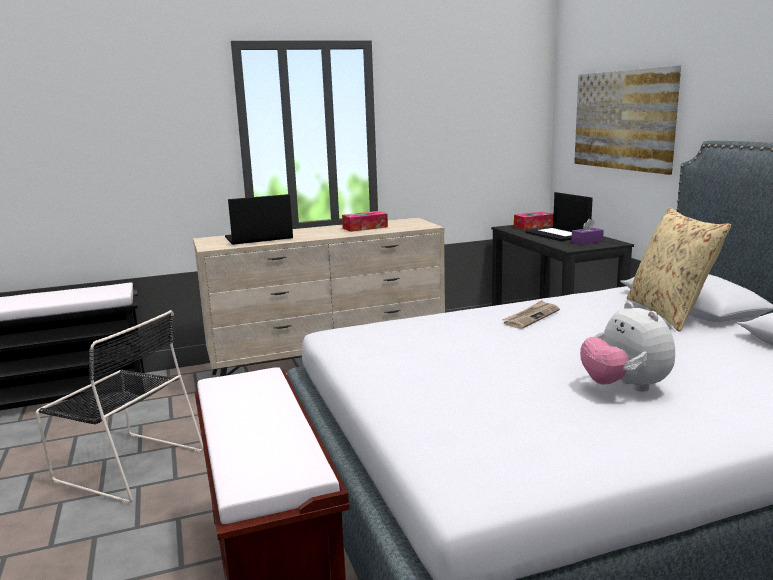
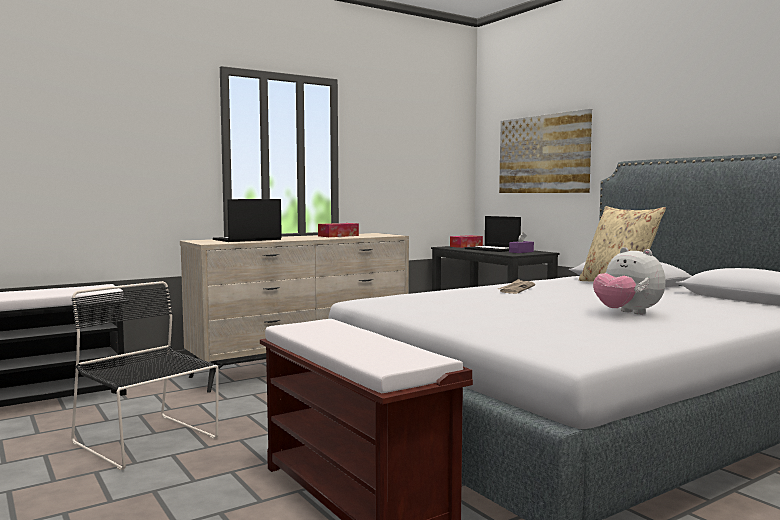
camera: 15 degrees left, 10 degrees down
(127, 465) = (148, 442): black chair -> black chair turned 150 degrees counterclockwise

